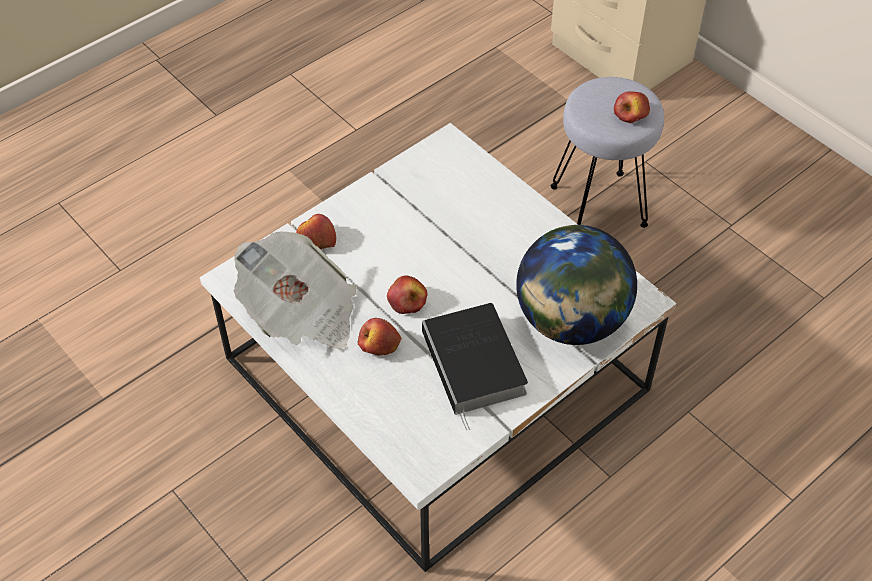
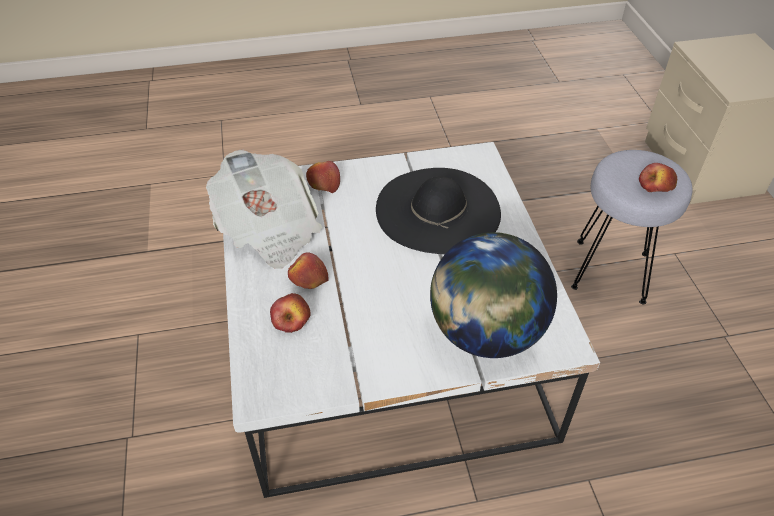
camera: 30 degrees right, 5 degrees down
(407, 301) = (356, 255): apple -> apple (291, 319)
(449, 220) = (438, 210): none -> black hat
(475, 365) = (373, 332): book -> none

